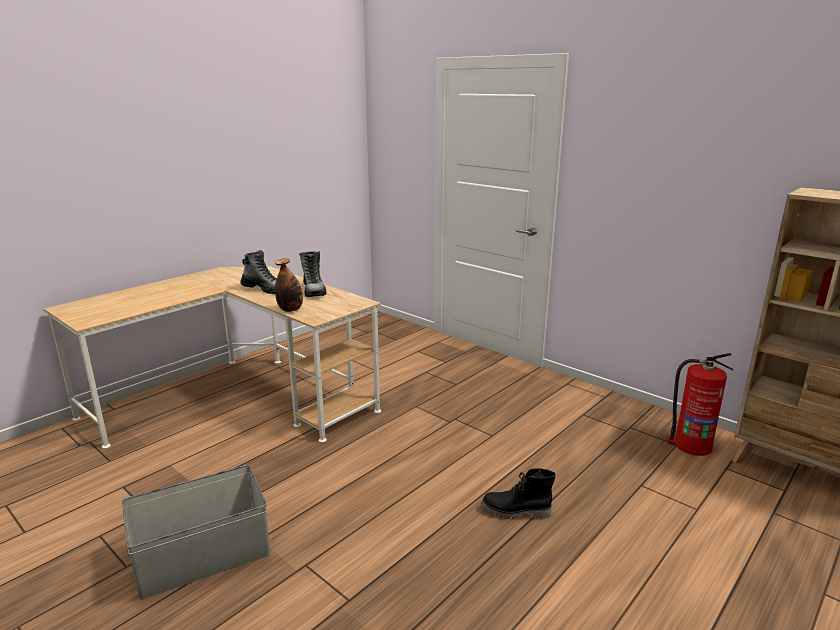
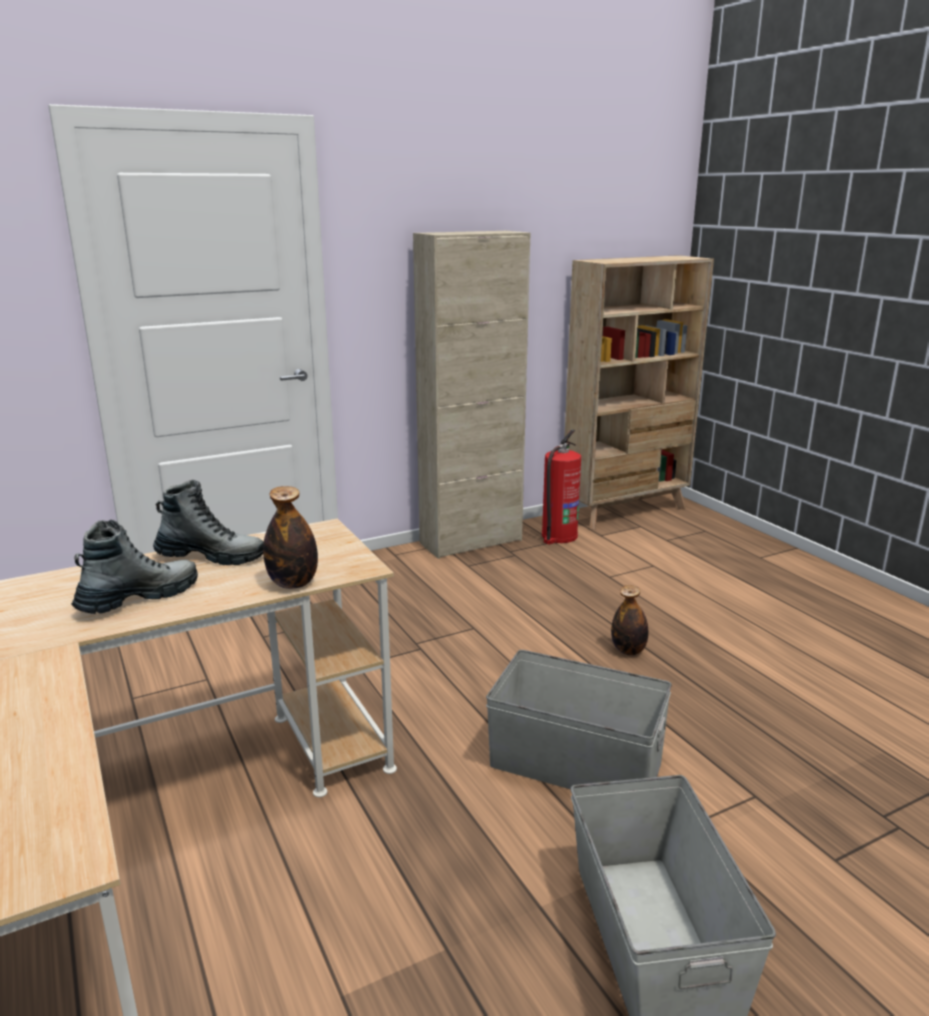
camera: 70 degrees left, 0 degrees up
(353, 505) = (575, 763): none -> grey storage box
(516, 512) = (628, 651): black boot -> bottle
(625, 407) = (471, 542): none -> beige cabinet

